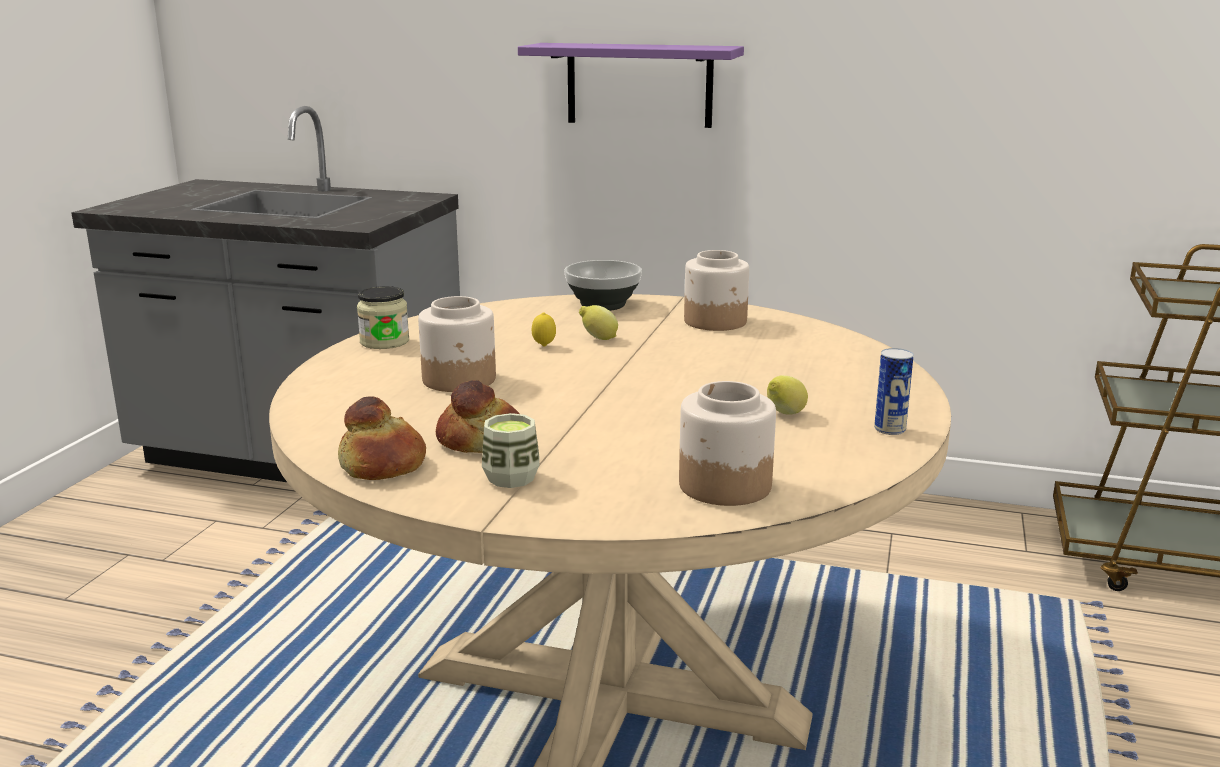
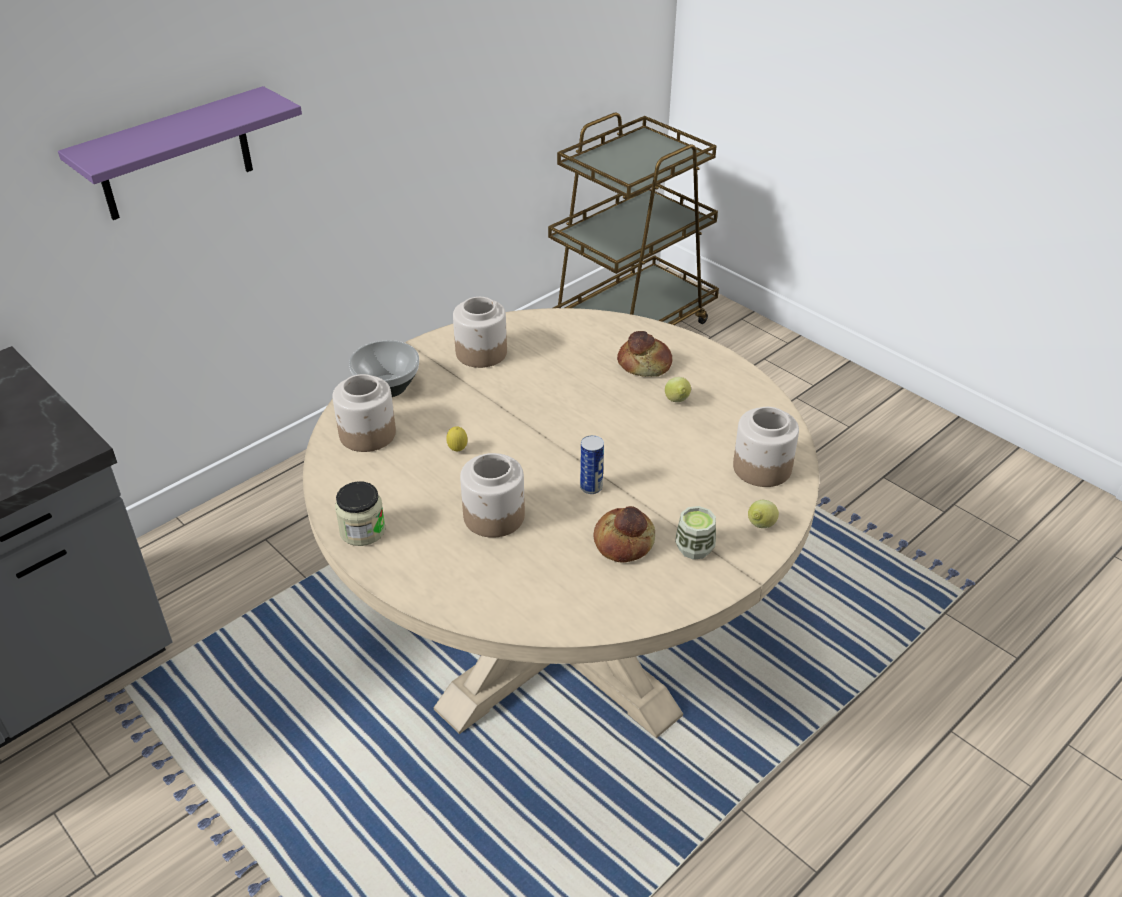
camera: 60 degrees left, 20 degrees up
(384, 464) = (632, 600): bread -> bread (645, 364)
(522, 314) = (367, 434): none -> jar
(598, 339) = (466, 419): lemon -> lemon (760, 526)
(889, 429) = (727, 375): can -> can (591, 487)

